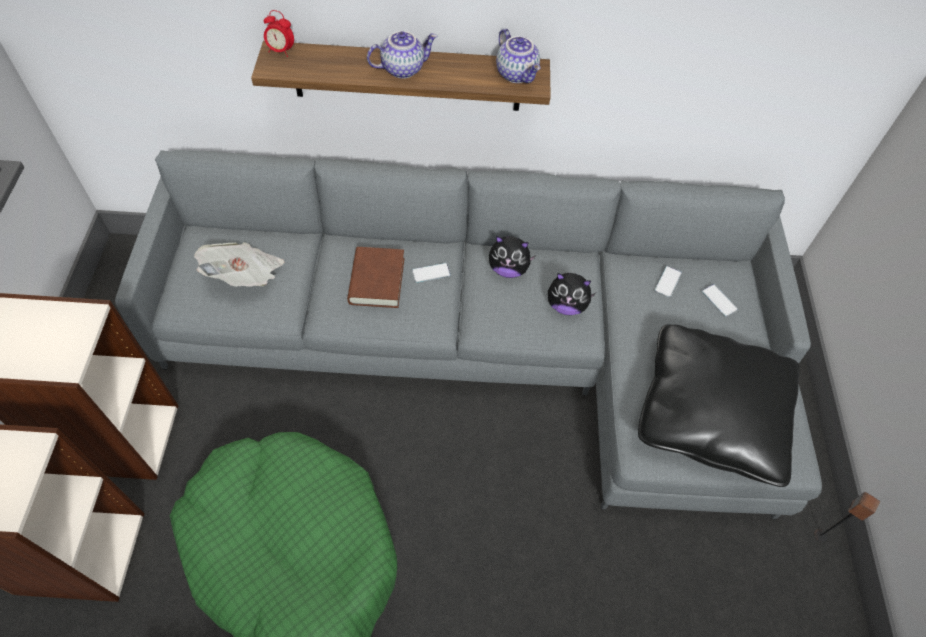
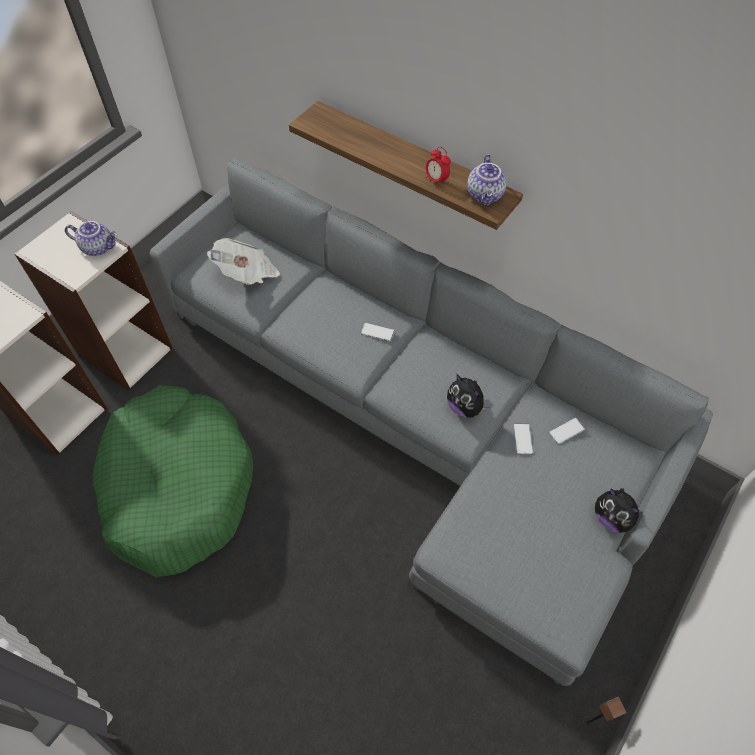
camera: 35 degrees right, 0 degrees up
(281, 51) = (323, 112): alarm clock -> alarm clock (436, 180)
(377, 281) = (333, 319): brown book -> none
(403, 68) = (400, 158): teapot -> teapot (98, 247)
(508, 269) = (439, 357): plush toy -> plush toy (611, 518)
(711, 413) = (522, 553): black pillow -> none
(719, 300) = (601, 468): phone -> phone (523, 438)

